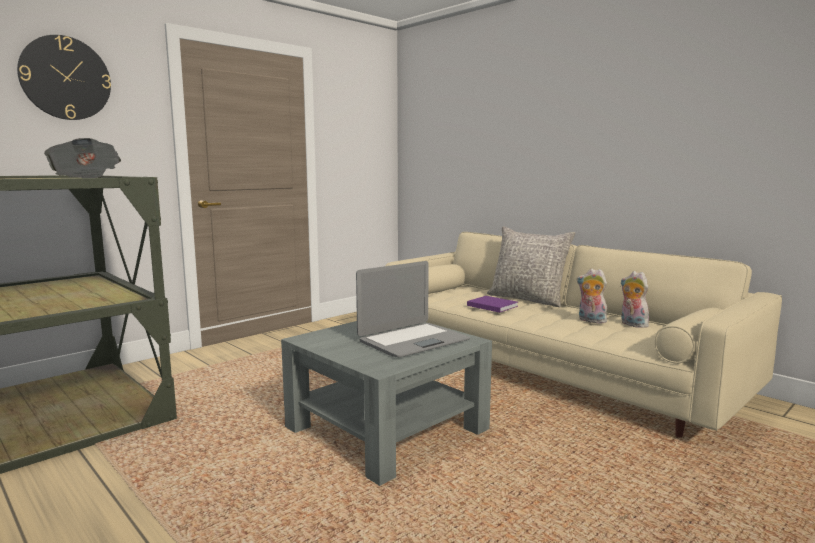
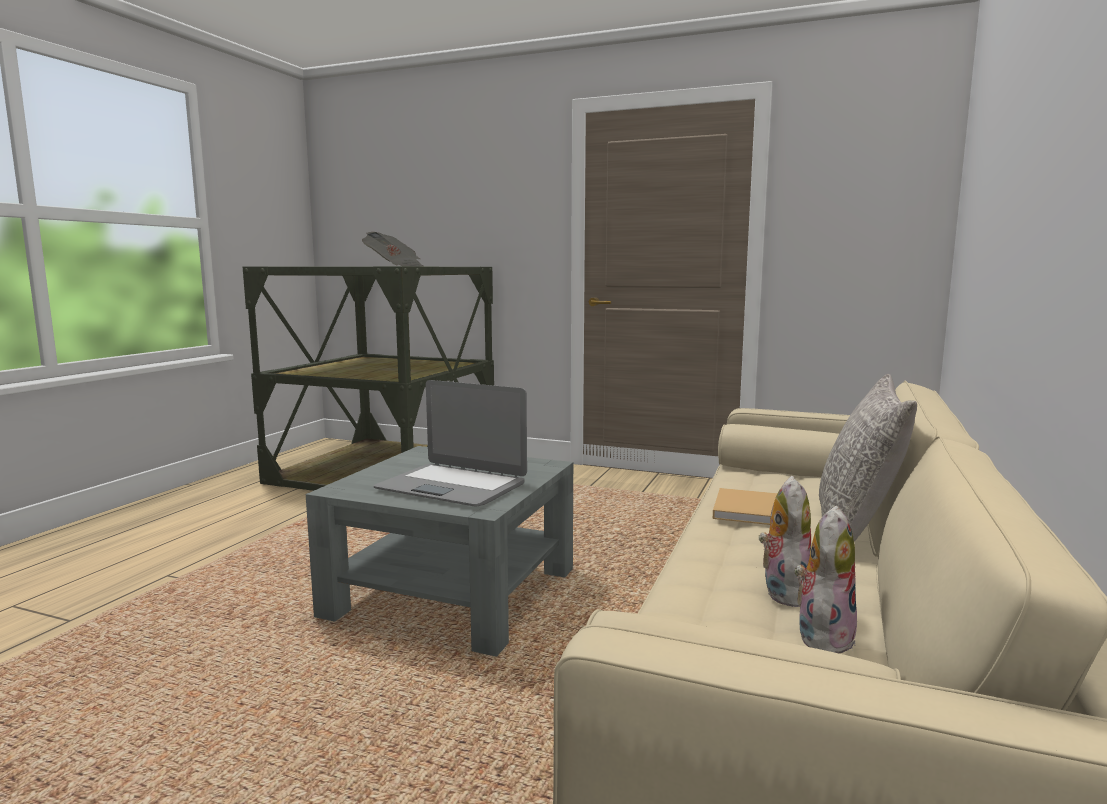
camera: 65 degrees right, 0 degrees up
(65, 78) = (481, 176): wall clock -> none
(491, 305) = (747, 509): purple book -> beige book

